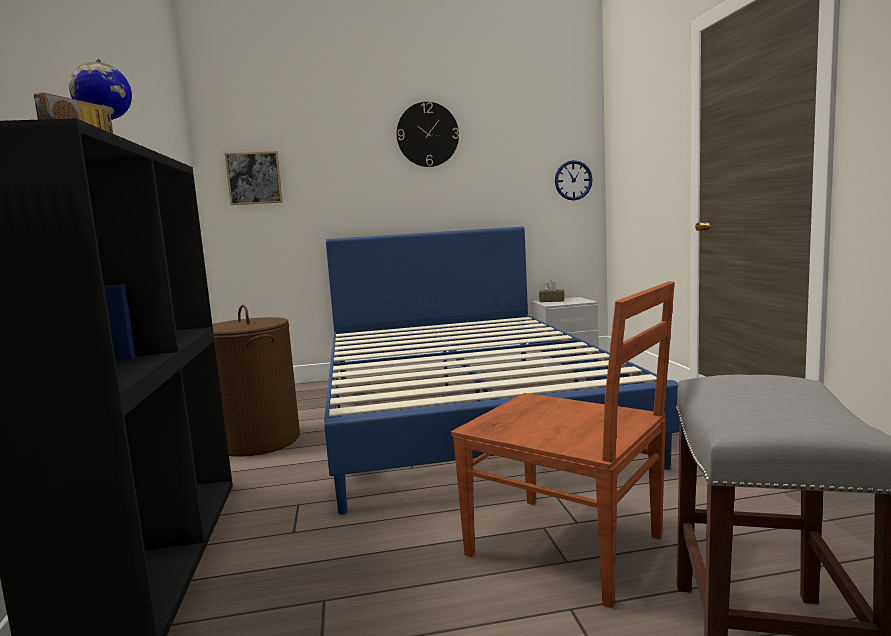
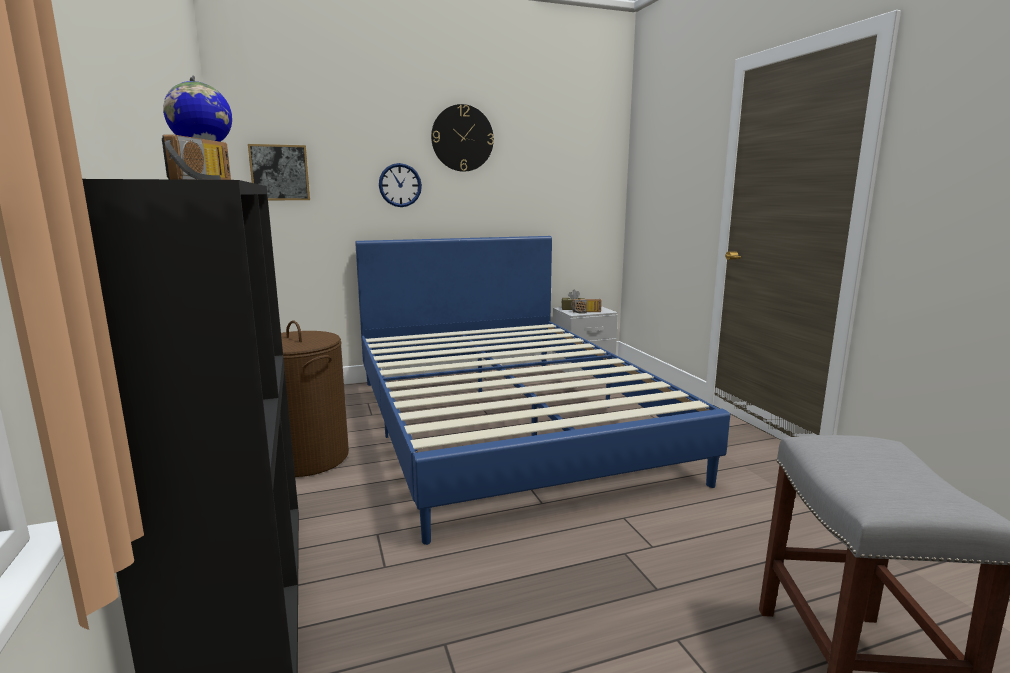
camera: 10 degrees left, 5 degrees up
(563, 303) = (586, 312): none -> radio
(569, 548) = (654, 574): brown chair -> none
(573, 180) = (598, 192): wall clock -> wall clock (400, 185)

